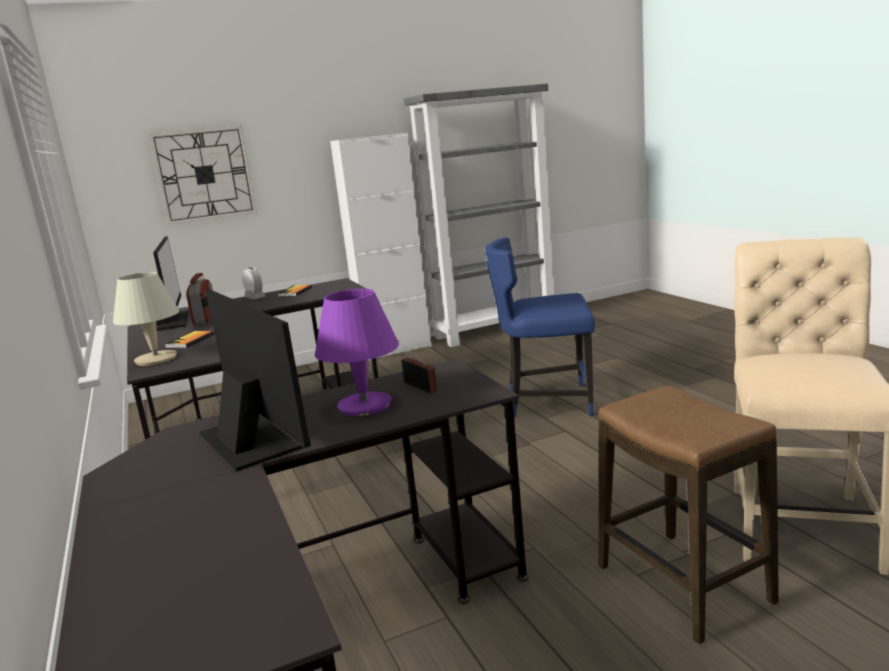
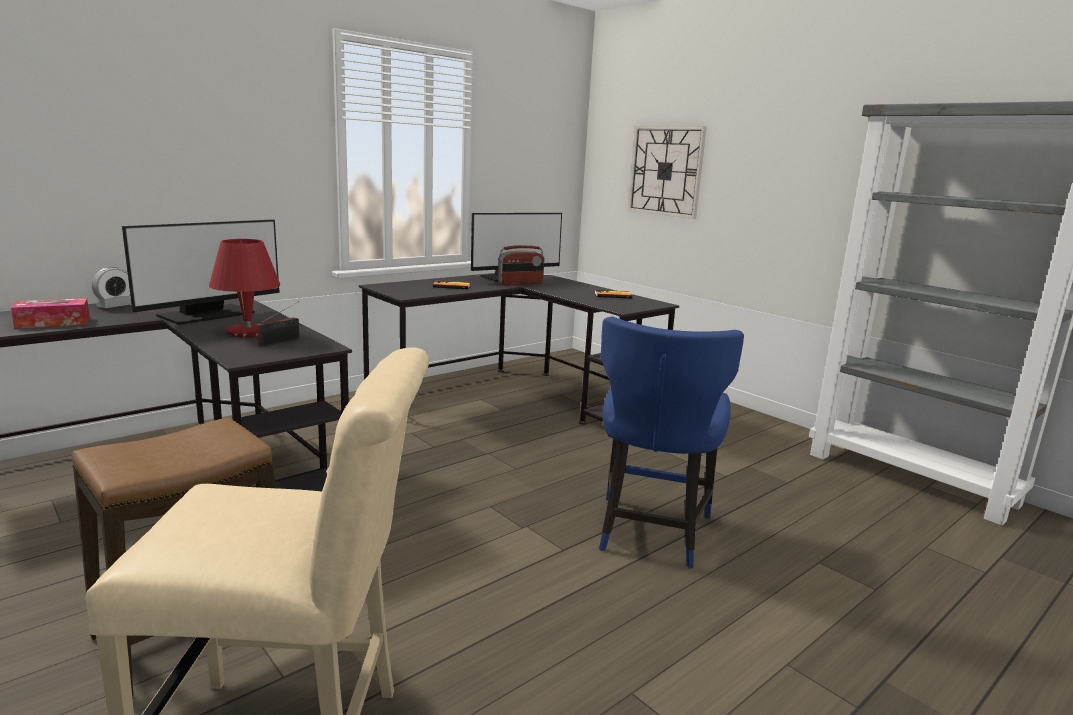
camera: 70 degrees right, 0 degrees up
(156, 359) = (406, 284): beige table lamp -> none
(223, 545) = (53, 322): none -> tissue box
(255, 297) = (590, 288): alarm clock -> alarm clock (115, 306)
(364, 405) = (249, 331): purple table lamp -> red table lamp
(395, 349) = (773, 425): white cabinet -> none
(547, 402) = (650, 532): blue chair -> blue chair turned 150 degrees counterclockwise

